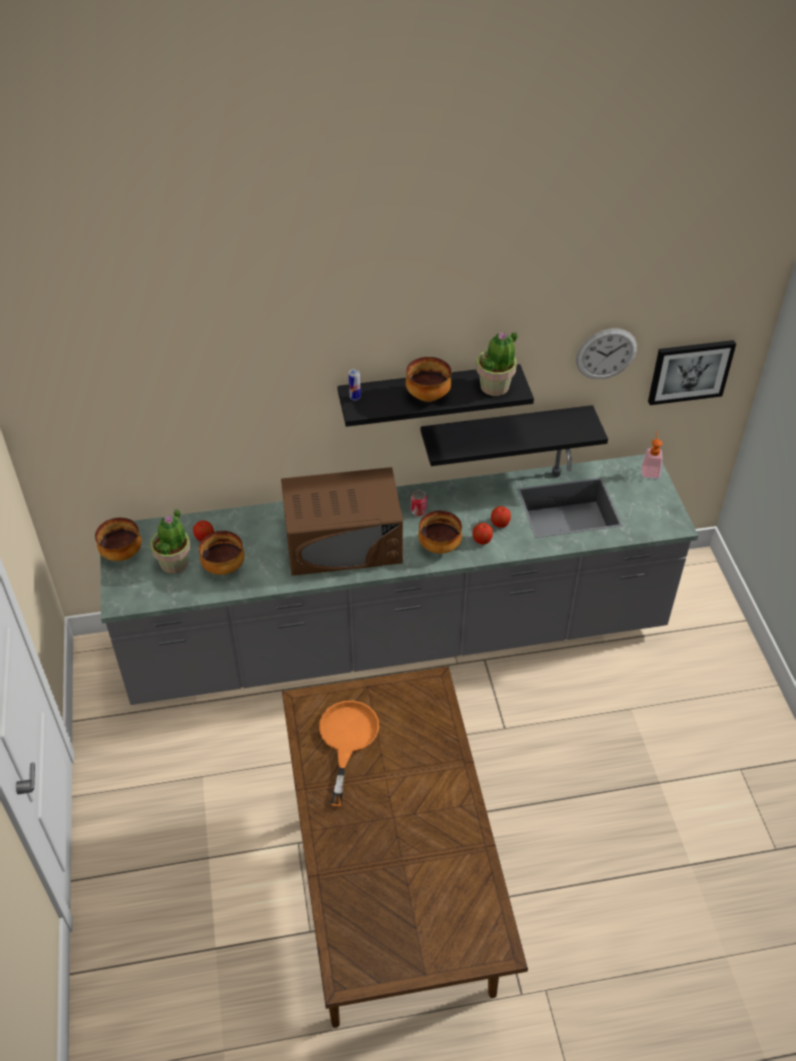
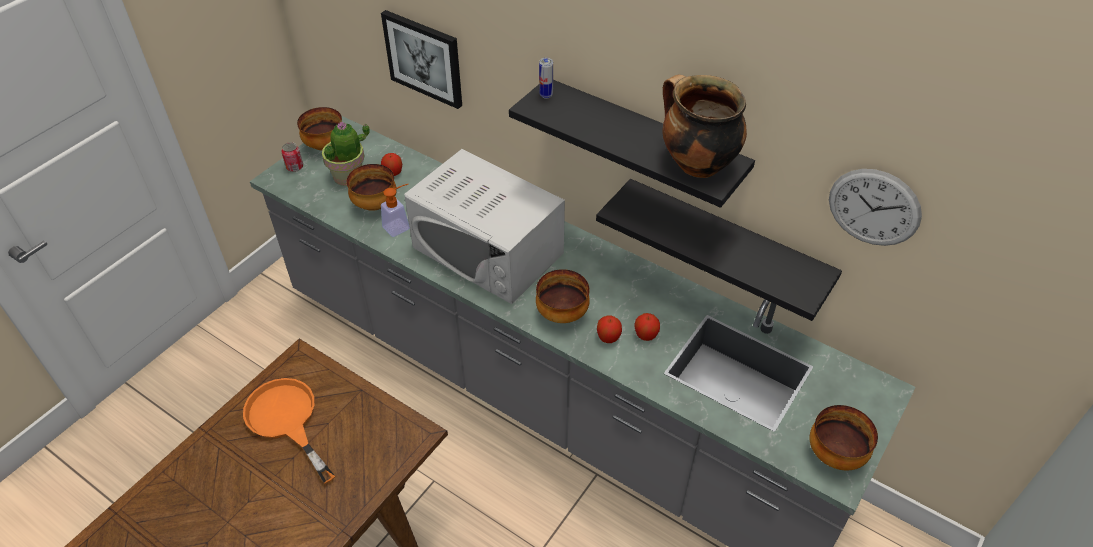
camera: 45 degrees right, 0 degrees up
(343, 542) = (488, 250): brown microwave -> white microwave
(347, 739) = (287, 420): orange frying pan -> orange frying pan turned 90 degrees counterclockwise
(418, 511) = (585, 270): can -> can (295, 167)
(428, 396) = (615, 134): bowl -> bowl (836, 454)
(495, 386) = (695, 164): potted plant -> cooking pot
(650, 469) = (882, 398): soap dispenser -> soap dispenser (400, 226)
(690, 371) = (996, 301): picture -> picture (424, 58)

